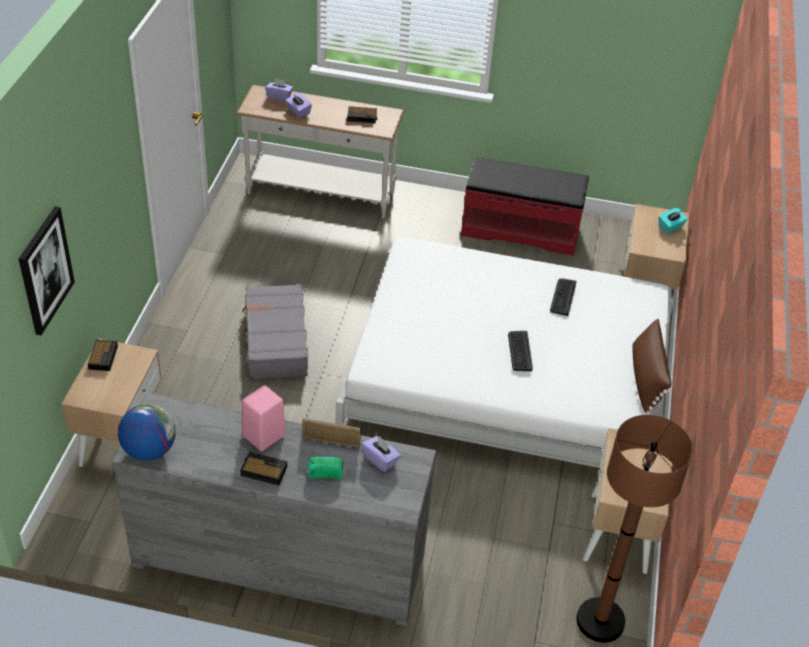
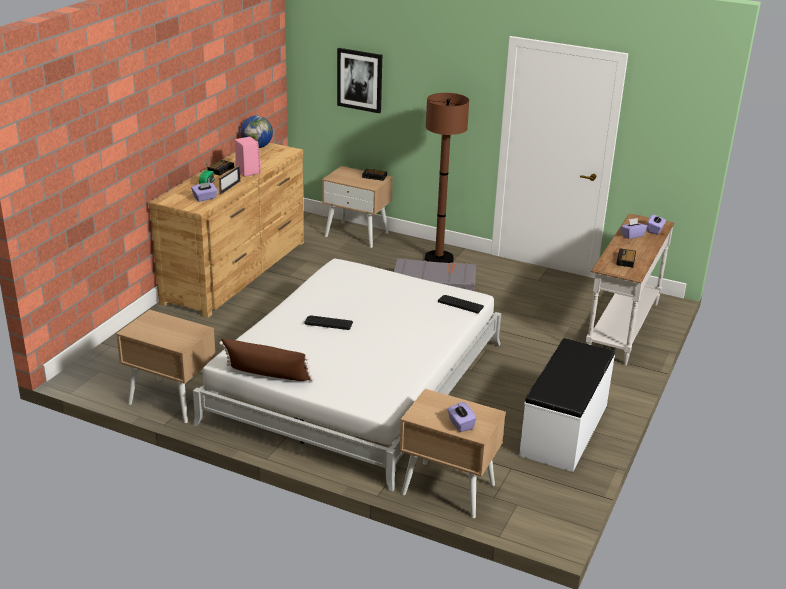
camera: 105 degrees right, 15 degrees down
(279, 558) = (237, 271): grey dresser -> brown dresser
(520, 229) = (565, 430): red bench -> white bench
(563, 297) = (388, 356): keyboard -> keyboard (461, 304)
(600, 621) = (105, 374): brown floor lamp -> brown floor lamp (438, 259)
(670, 227) = (460, 424): turquoise tissue box -> purple tissue box

